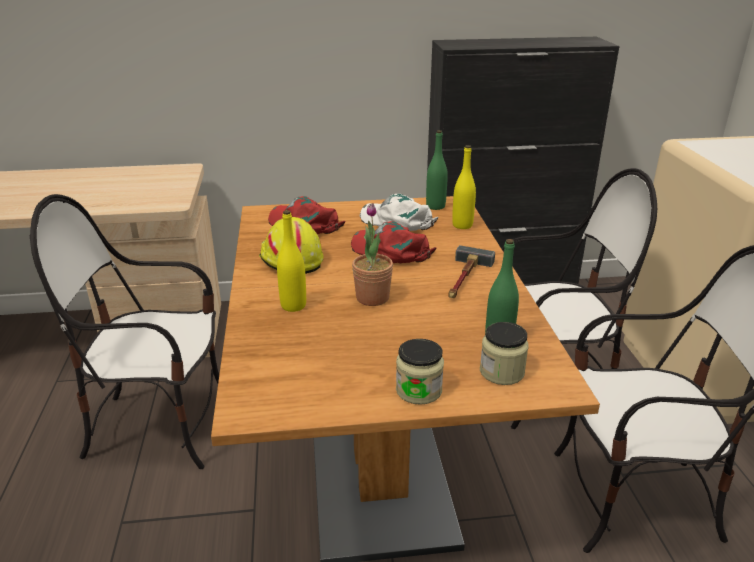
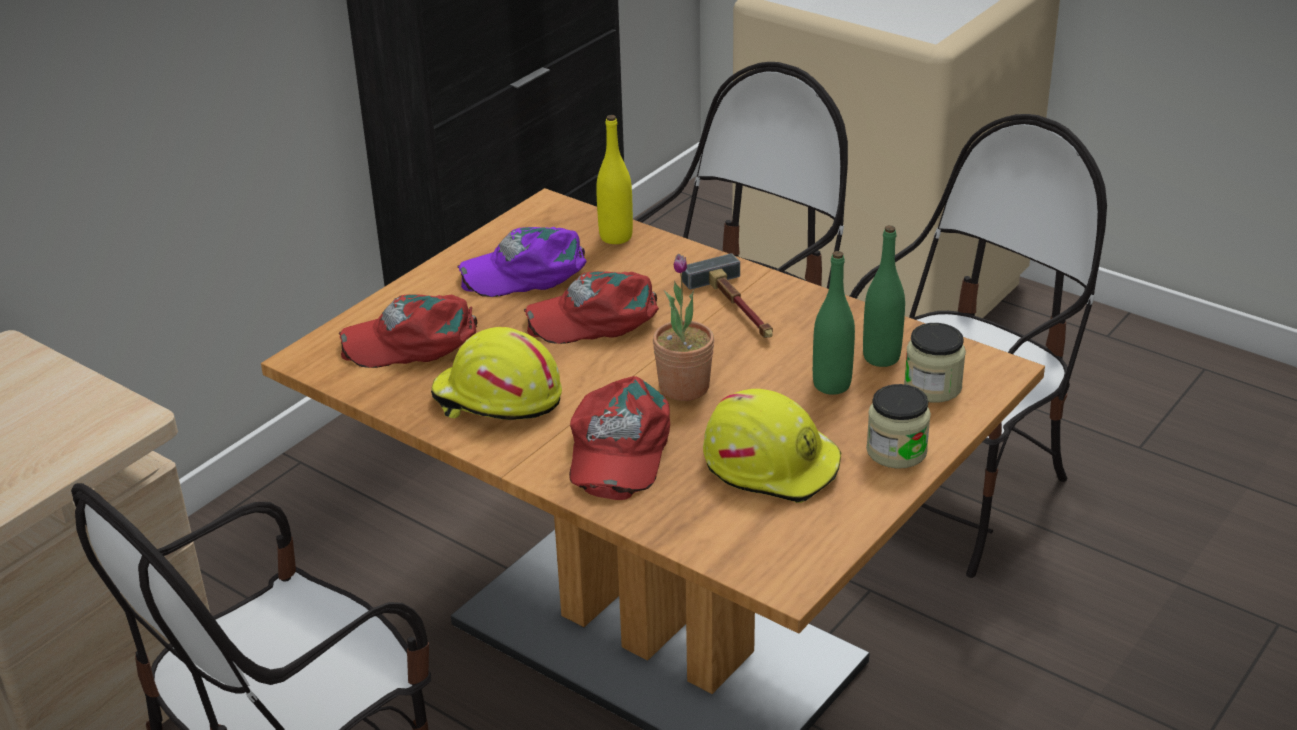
camera: 45 degrees left, 5 degrees up
(293, 305) = (617, 449): yellow bottle -> red cap
(345, 354) = (771, 463): none -> yellow hard hat
(397, 221) = (526, 272): white cap -> purple cap
(435, 206) = (536, 225): green bottle -> green bottle (831, 385)

